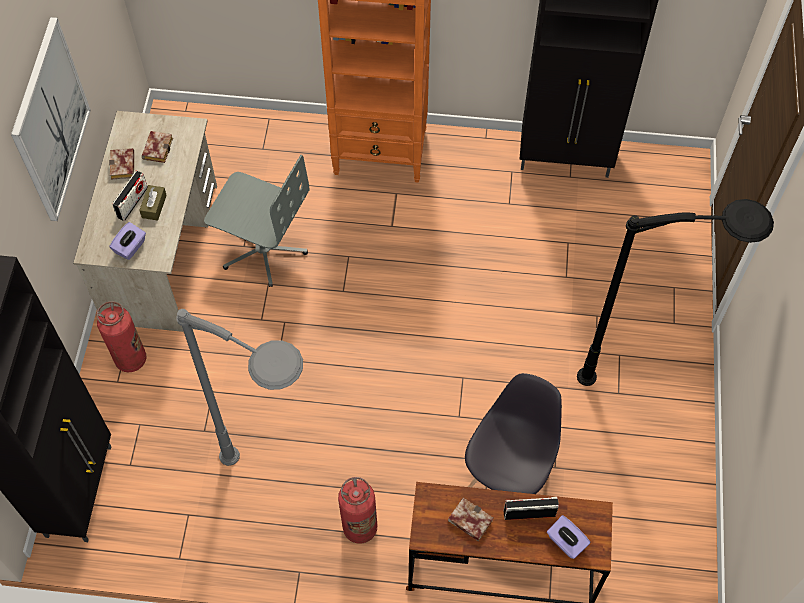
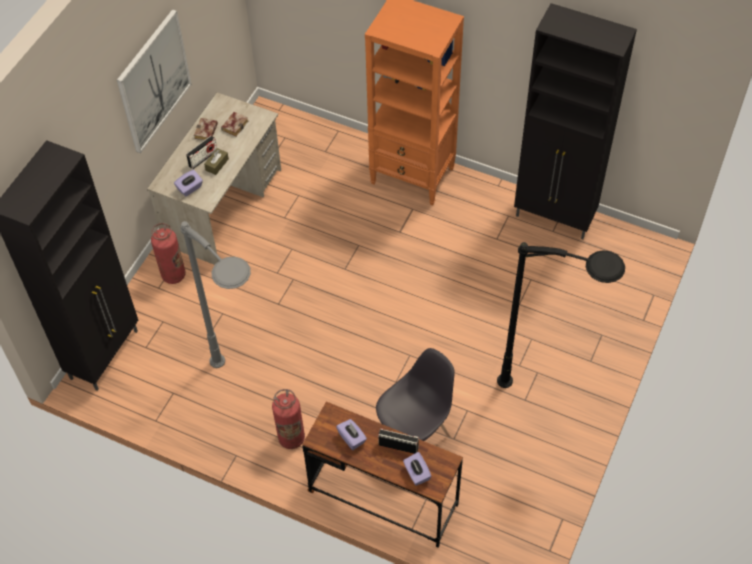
camera: 20 degrees right, 5 degrees down
(263, 249) = (298, 223): grey office chair -> none
(468, 521) = (352, 438): book -> purple tissue box

